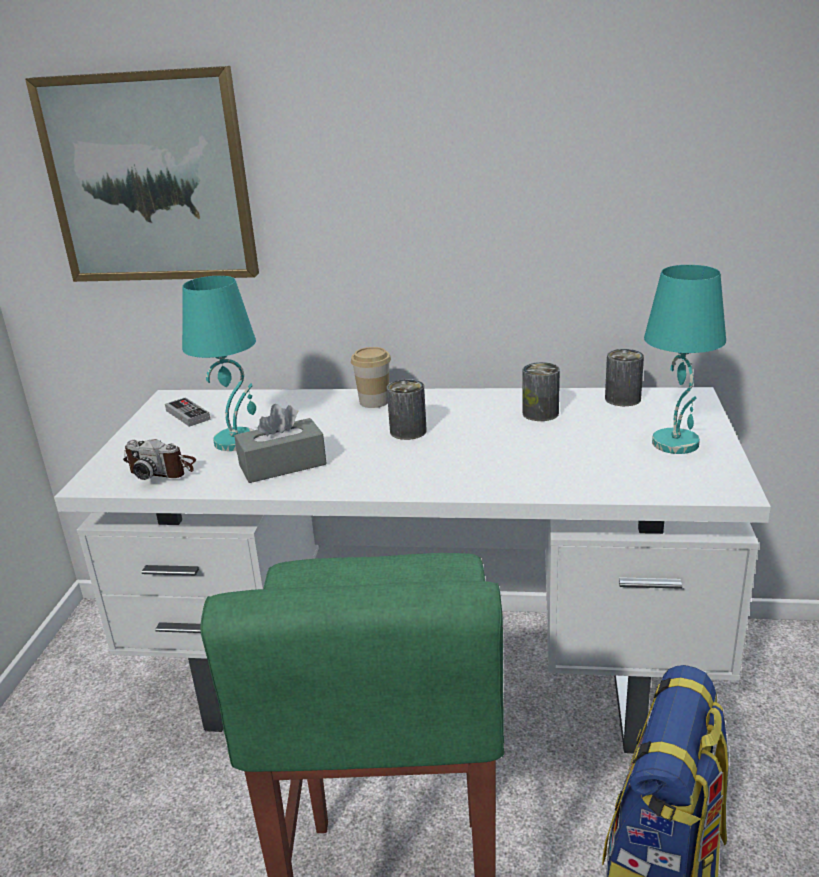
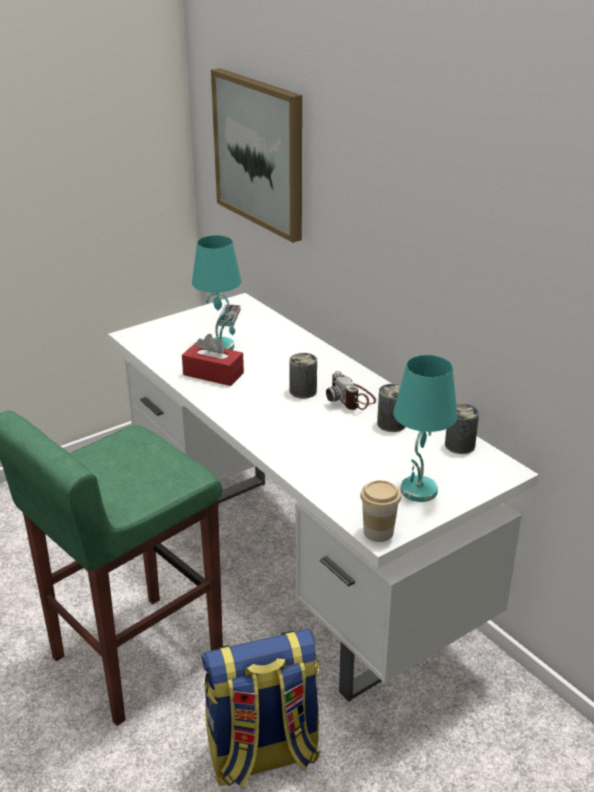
camera: 45 degrees right, 5 degrees up
(163, 469) = (166, 344): camera -> camera (352, 398)
(282, 465) = (213, 374): grey tissue box -> red tissue box
(374, 401) = (325, 362): cup -> cup (378, 532)

